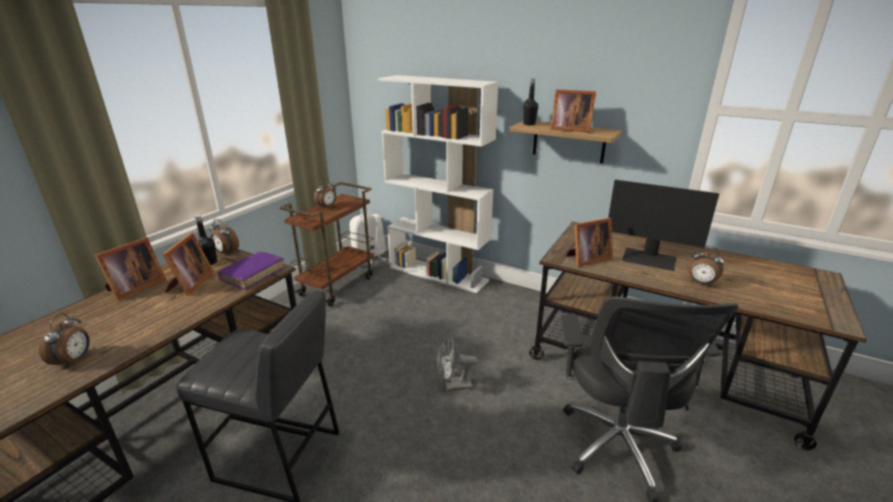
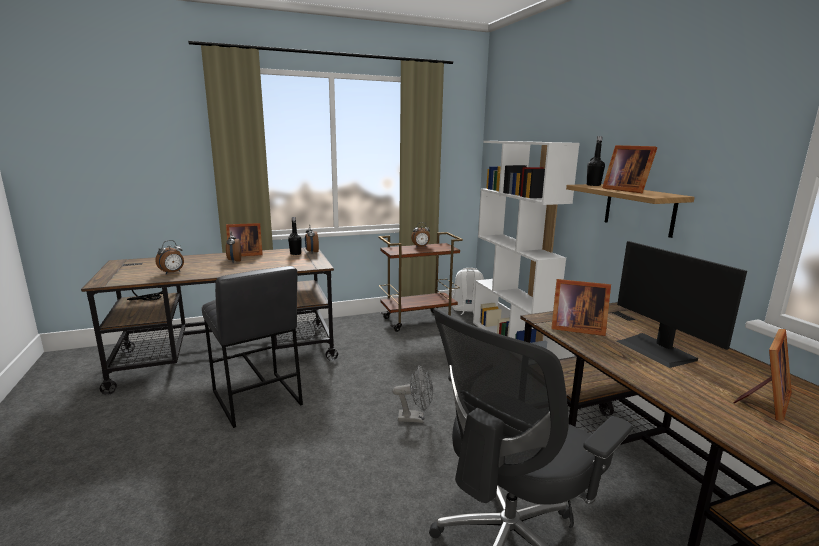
camera: 40 degrees right, 10 degrees down
(190, 284) = (268, 260): picture frame -> picture frame (764, 401)
(253, 275) = (305, 265): purple book -> none
(453, 386) = (415, 418): grey fan -> grey fan turned 150 degrees clockwise
(700, 283) = (686, 388): alarm clock -> alarm clock (234, 261)

